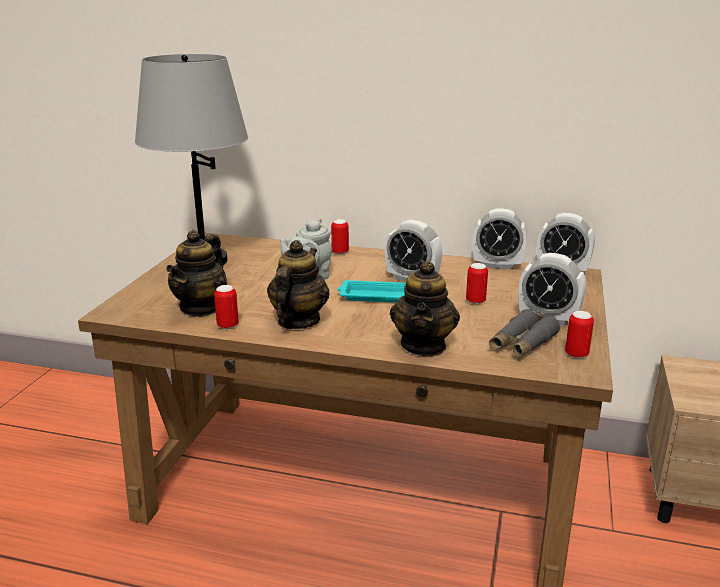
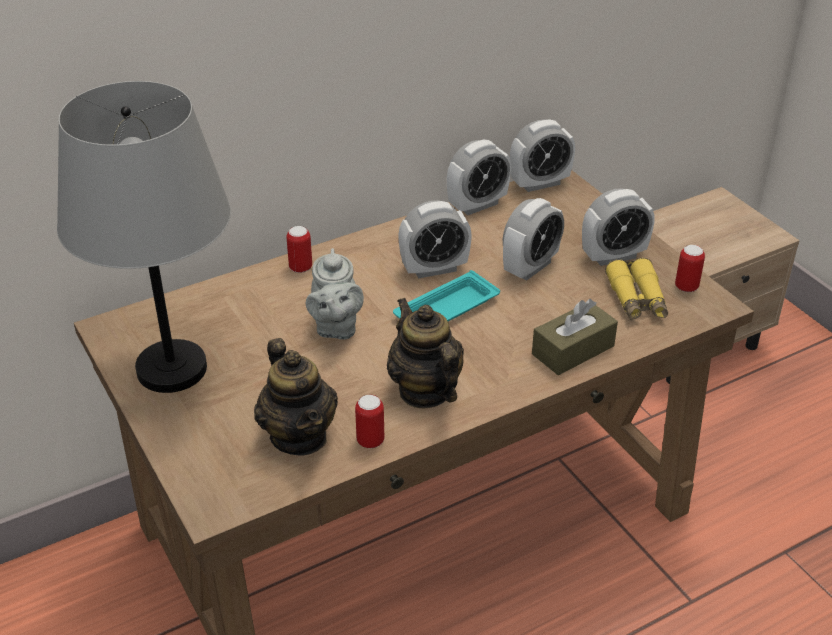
camera: 45 degrees left, 15 degrees up
(424, 345) = (573, 350): teapot -> brown tissue box
(475, 301) = (530, 267): can -> alarm clock
(522, 344) = (636, 299): grey binoculars -> yellow binoculars

